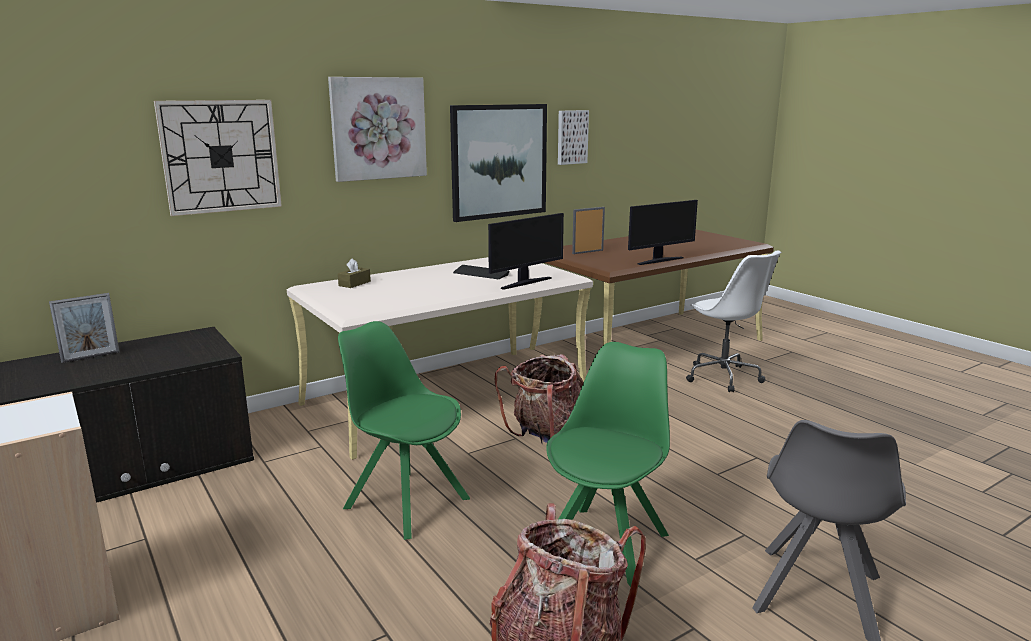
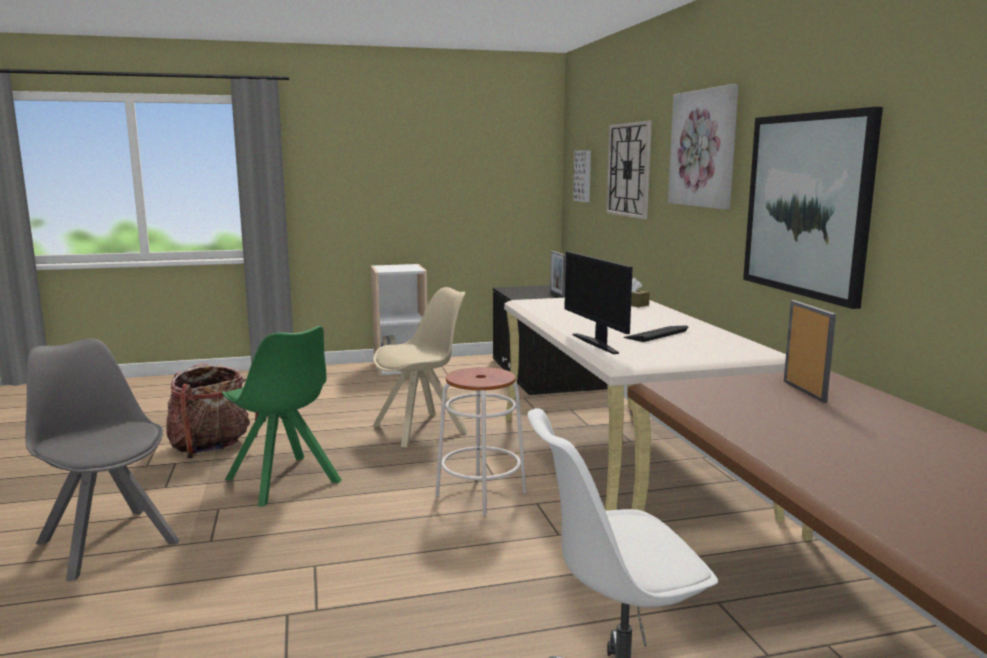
camera: 110 degrees right, 5 degrees down
(405, 502) = (421, 429): green chair -> beige chair
(549, 438) = (481, 494): backpack -> white stool
(571, 137) = (930, 173): picture -> picture (584, 176)
(659, 260) = (717, 423): monitor -> none

